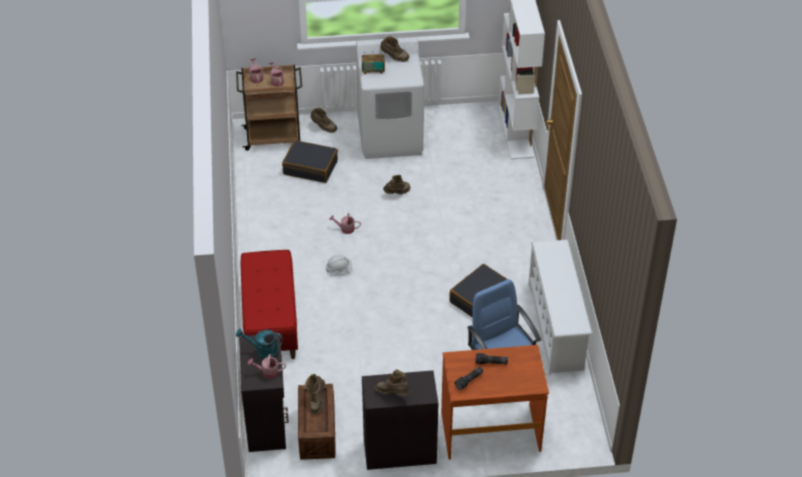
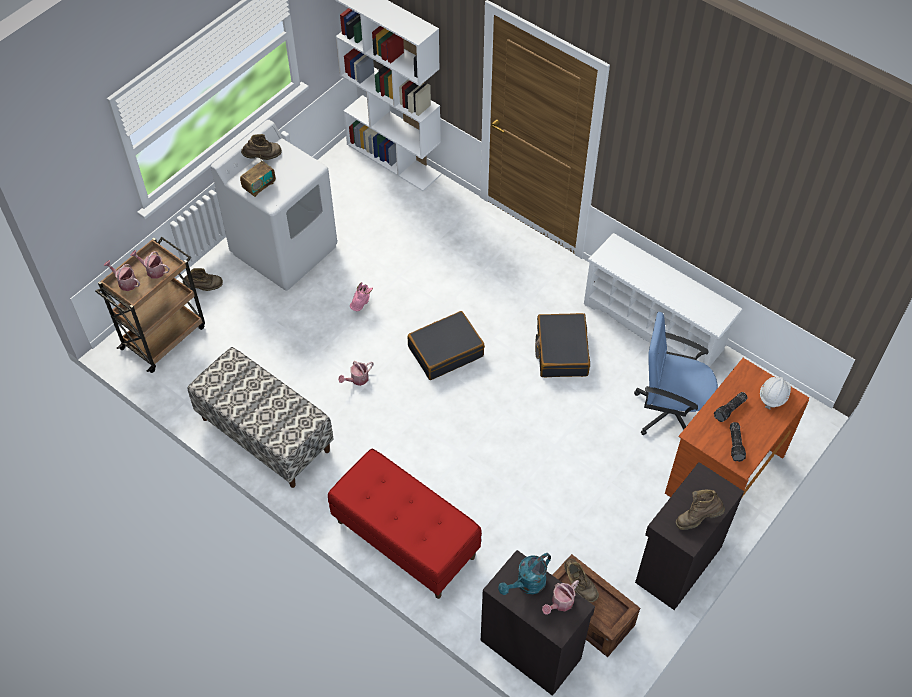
camera: 45 degrees left, 10 degrees up
(264, 220) = (265, 434): none -> bench
(310, 167) = (243, 340): black suitcase -> black suitcase (445, 351)
(339, 269) = (402, 426): white hard hat -> white hard hat (773, 396)
(397, 193) = (361, 303): brown boot -> pink boot

